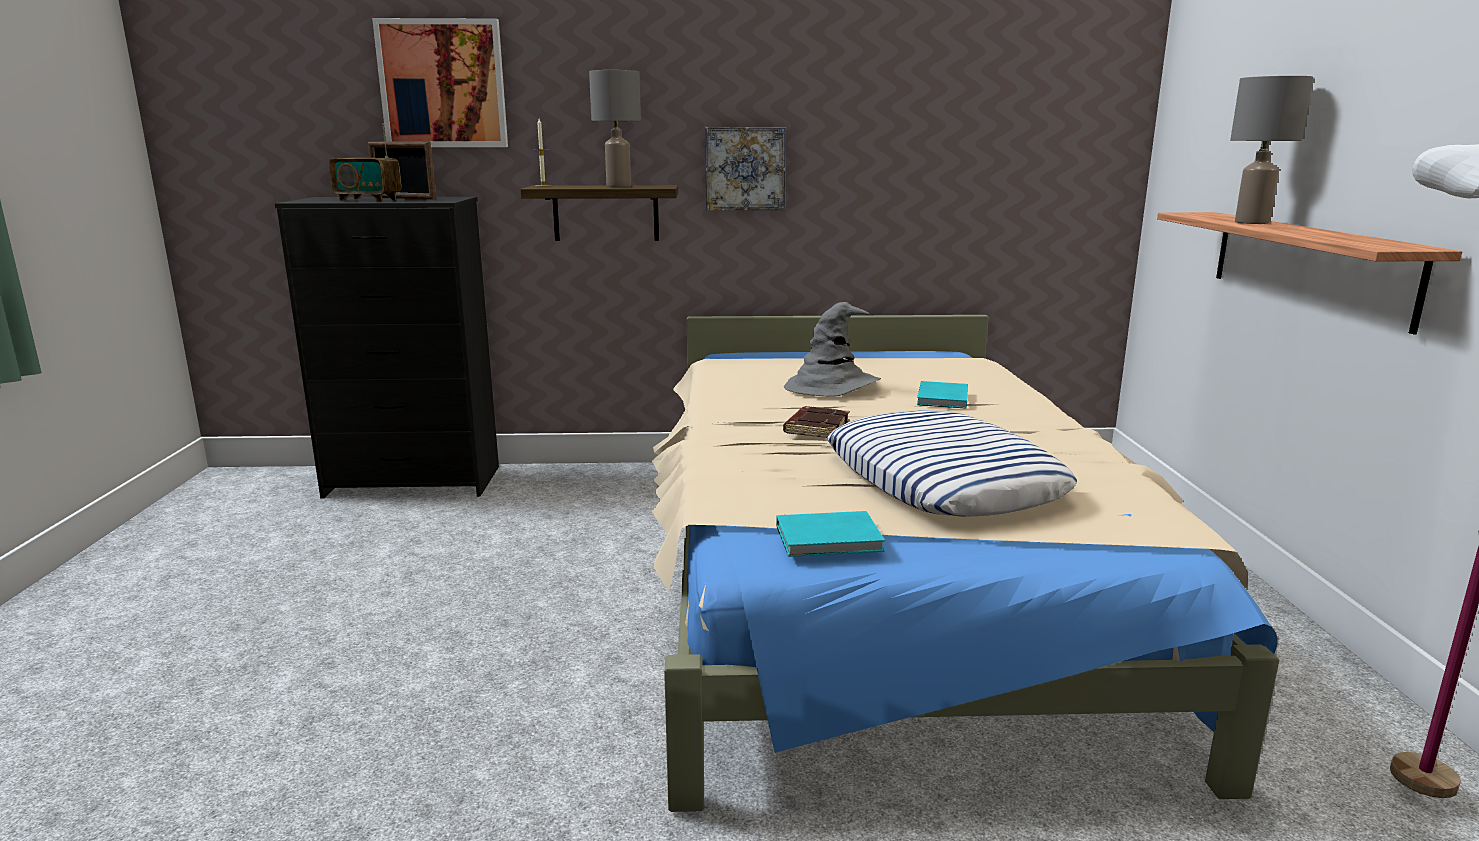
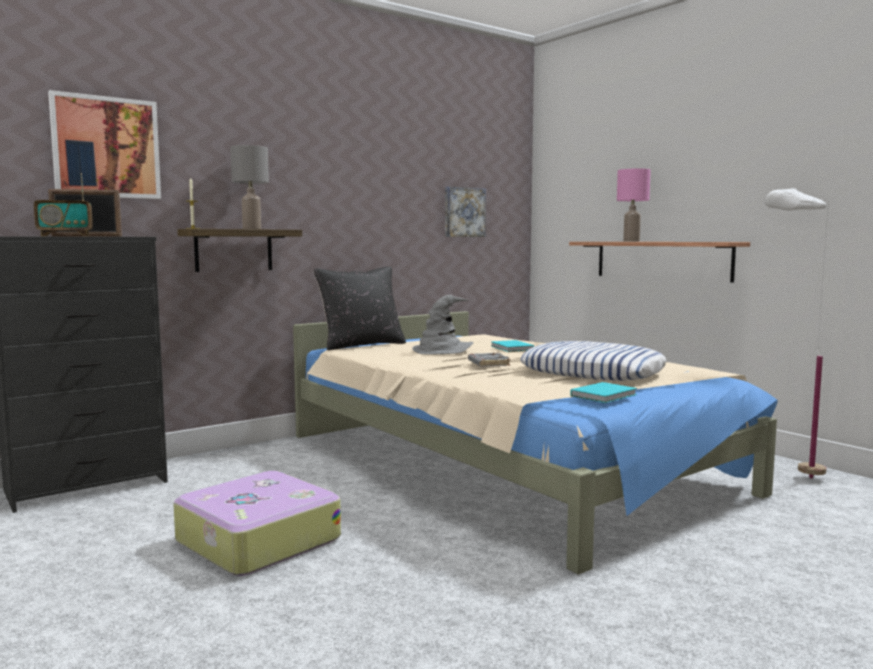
camera: 35 degrees left, 10 degrees down
(436, 604) = (256, 540): none -> suitcase
(745, 168) = (327, 219): picture -> picture (463, 212)
(761, 357) = (361, 345): none -> black pillow
(816, 428) = (488, 364): brown book -> grey book
(1251, 222) = (631, 241): grey table lamp -> pink table lamp

